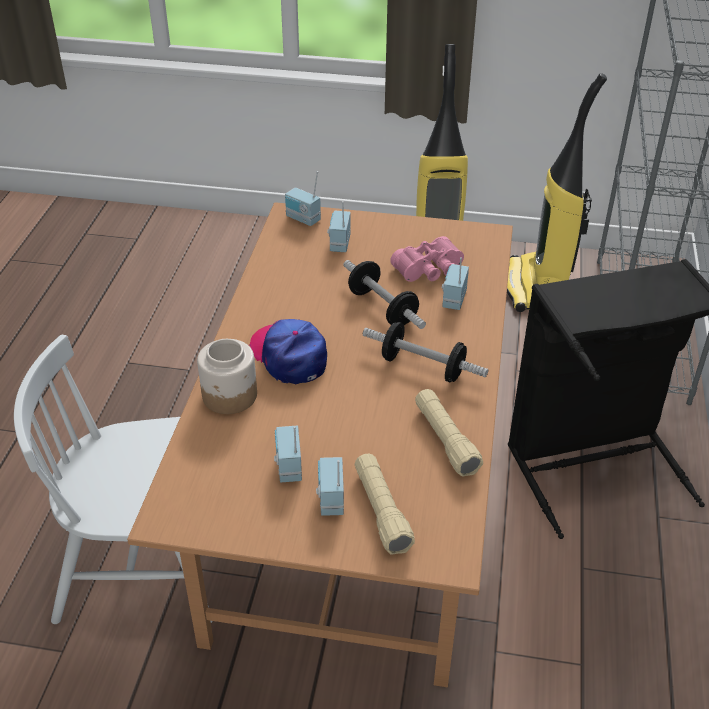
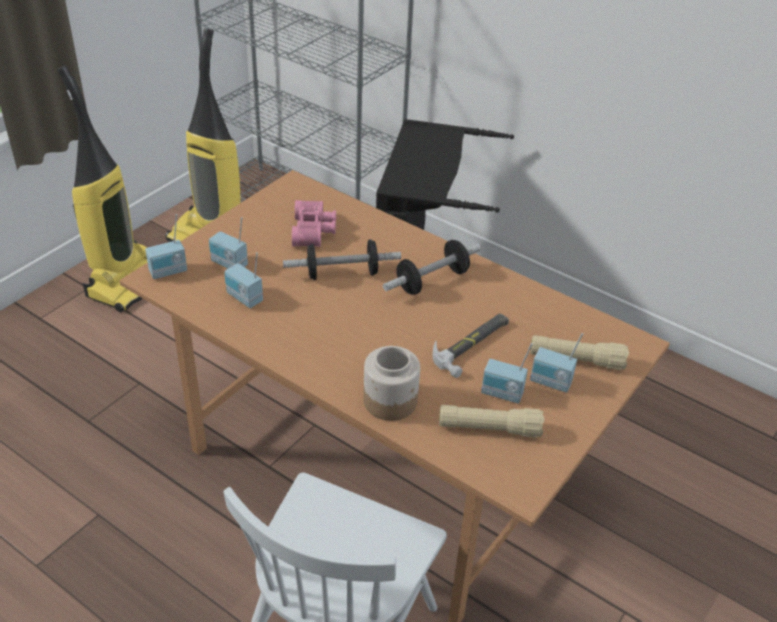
camera: 65 degrees left, 0 degrees up
(289, 356) = (363, 347): cap -> none
(346, 425) = (472, 345): none -> hammer
(445, 440) = (520, 301): beige flashlight -> beige flashlight (489, 429)
(452, 299) = (361, 234): radio -> radio (243, 298)

